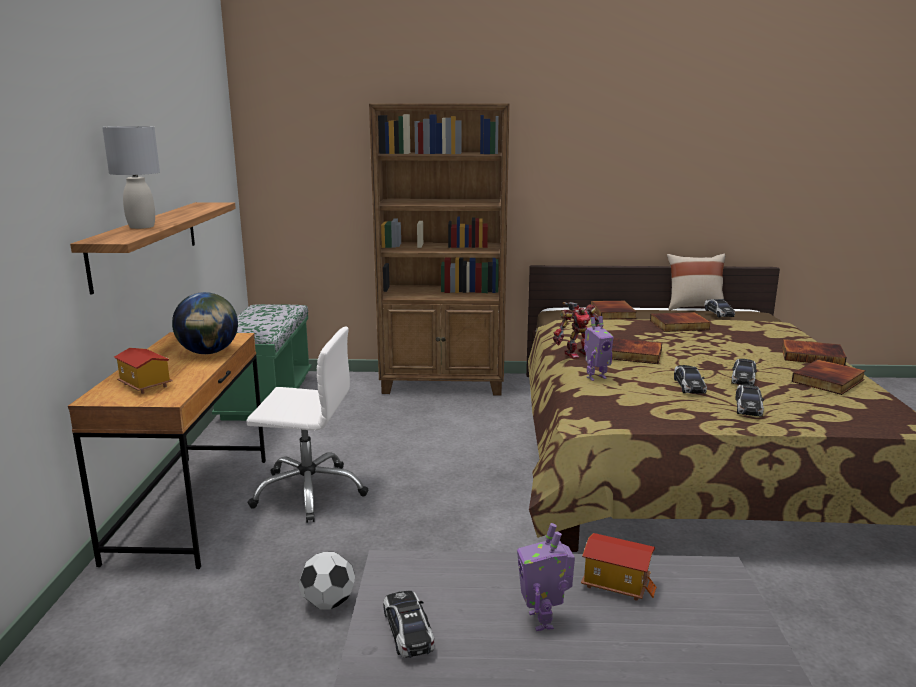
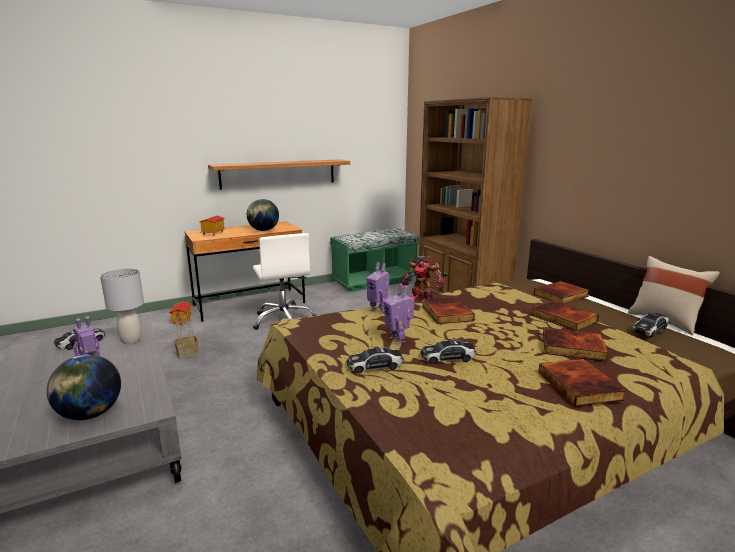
camera: 60 degrees right, 0 degrees up
(141, 227) = (255, 163): grey table lamp -> grey table lamp (131, 340)
(328, 603) = (188, 353): football -> basket
(616, 583) = (131, 380): toy house -> toy house (182, 320)
(689, 386) = (398, 340): toy car -> toy robot
(711, 624) = (90, 414): none -> globe
(829, 381) = (502, 399): book -> book (572, 348)

